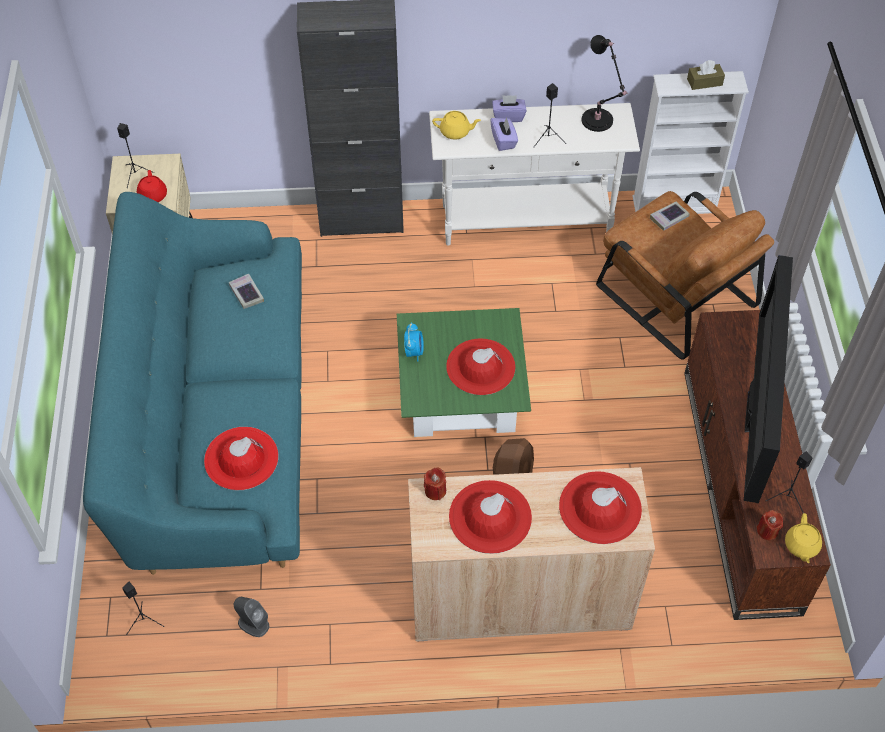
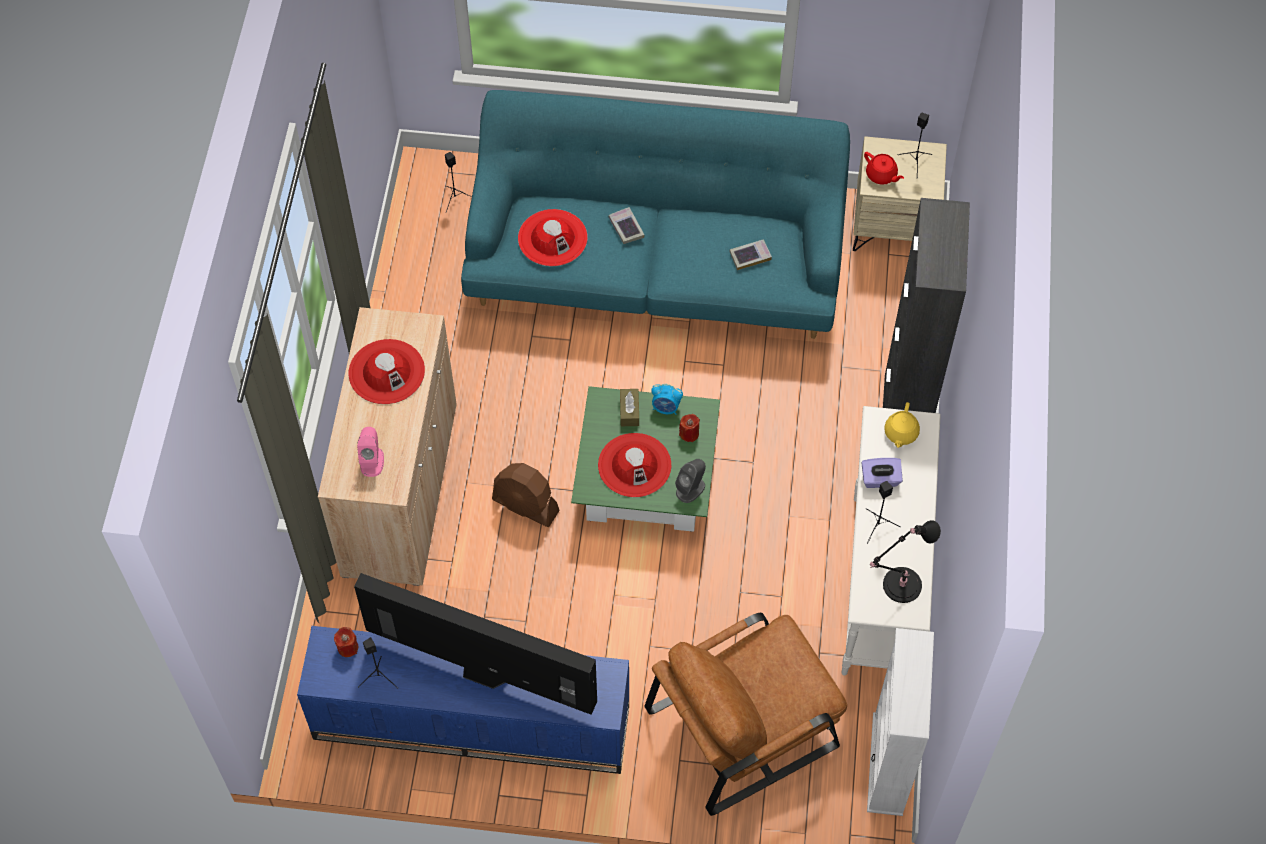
camera: 100 degrees right, 5 degrees up
(152, 196) = (881, 175): red teapot -> red teapot turned 135 degrees counterclockwise
(253, 623) = (431, 277): grey speaker -> grey speaker (690, 489)
(435, 490) = (425, 334): red candle -> red candle (689, 433)
(508, 116) = (920, 491): purple tissue box -> none
(600, 507) = (372, 461): red hat -> pink speaker
(669, 218) = (795, 685): book -> book (626, 228)
(704, 82) = (912, 686): brown tissue box -> brown tissue box (629, 411)
(742, 488) = (469, 724): brown tv stand -> blue tv stand
(801, 546) = (323, 673): yellow teapot -> none

